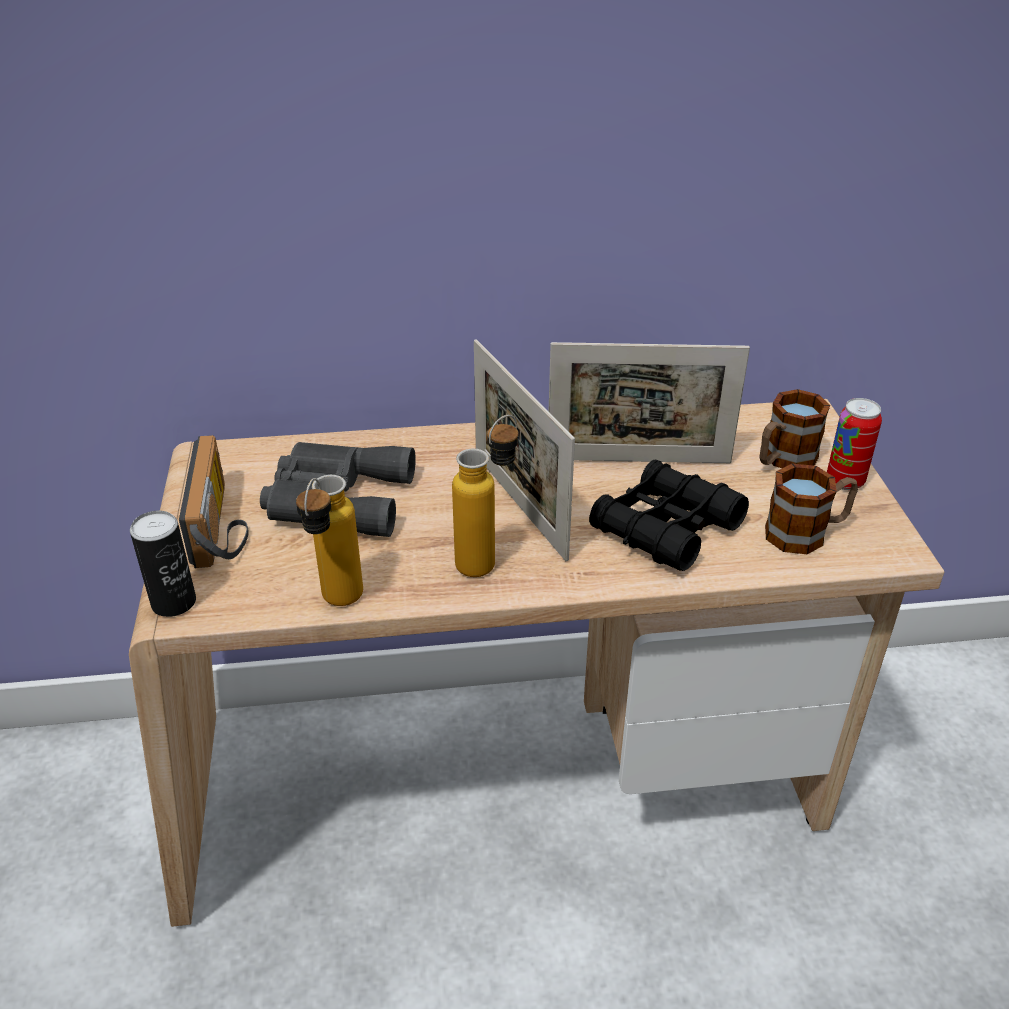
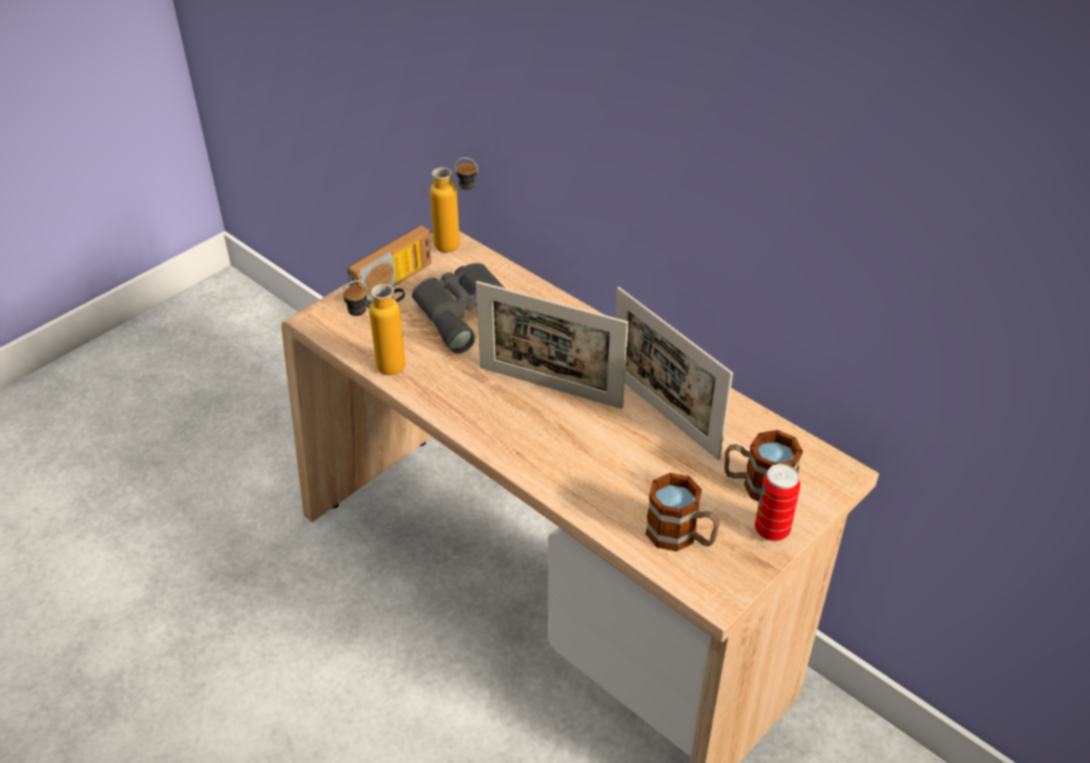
camera: 50 degrees right, 5 degrees up
(174, 602) = (321, 313): can -> none
(488, 558) = (483, 404): bottle -> bottle (457, 247)
(519, 504) = (550, 387): picture frame -> picture frame turned 90 degrees counterclockwise
(665, 528) = (604, 465): black binoculars -> none

